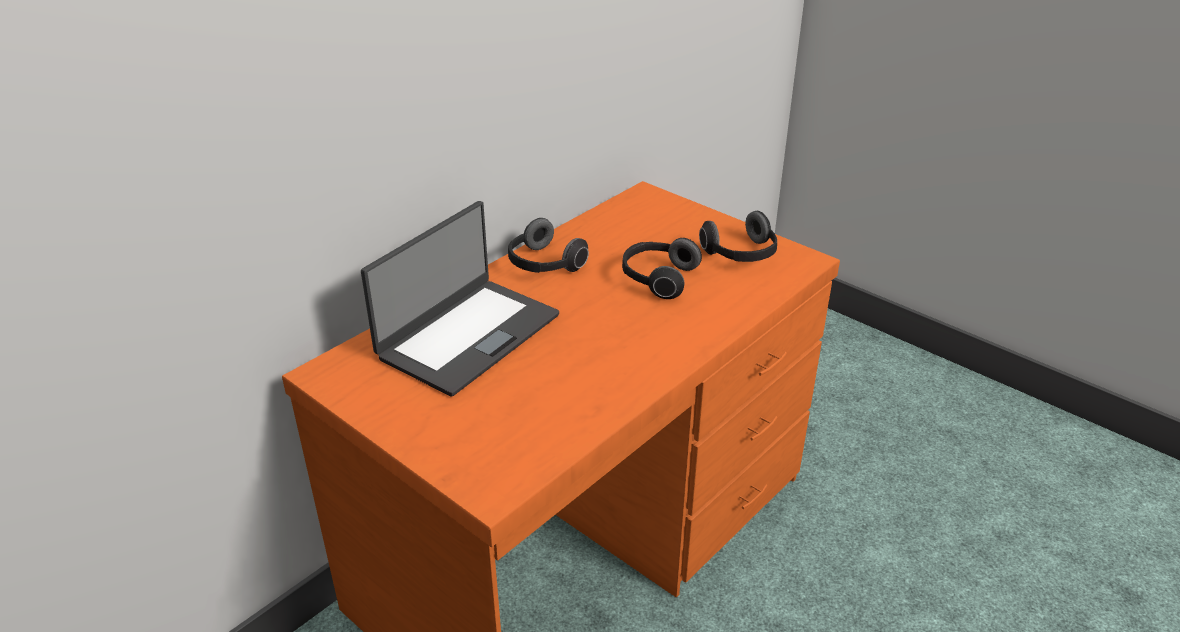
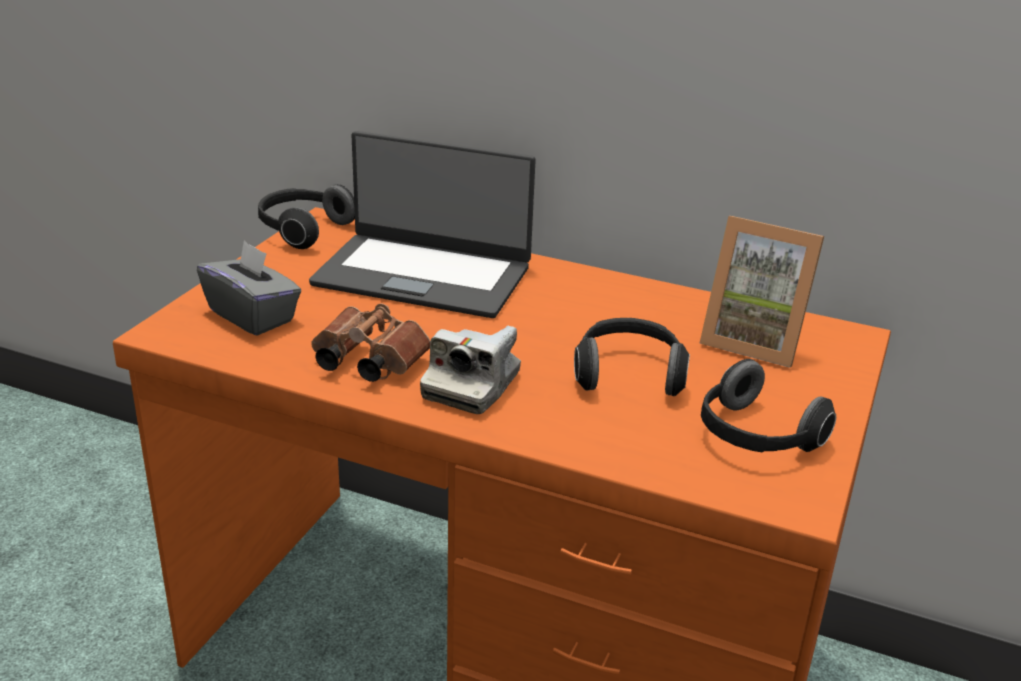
camera: 70 degrees right, 5 degrees down
(489, 436) = (253, 316): none -> grey tissue box
(543, 265) = (598, 293): headphones -> headphones (303, 230)
(595, 385) = (365, 362): none -> brown binoculars
(636, 226) = (754, 341): none -> picture frame
(648, 343) = (472, 386): none -> camera

